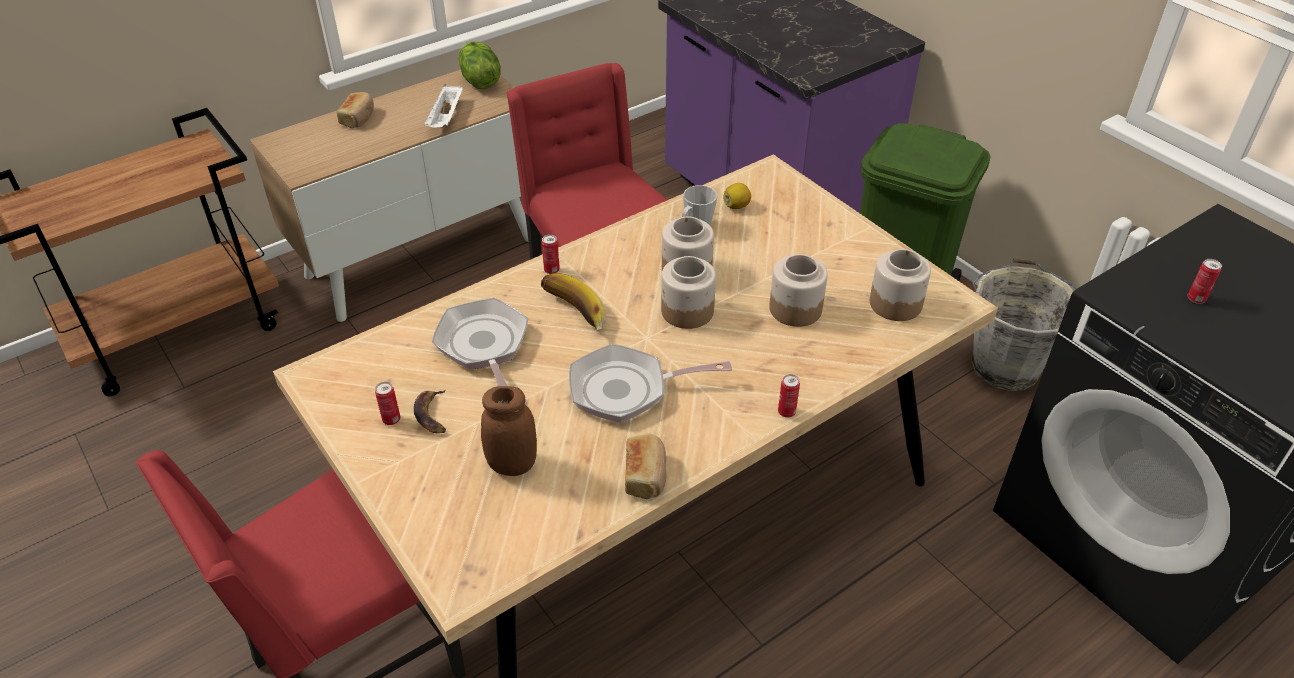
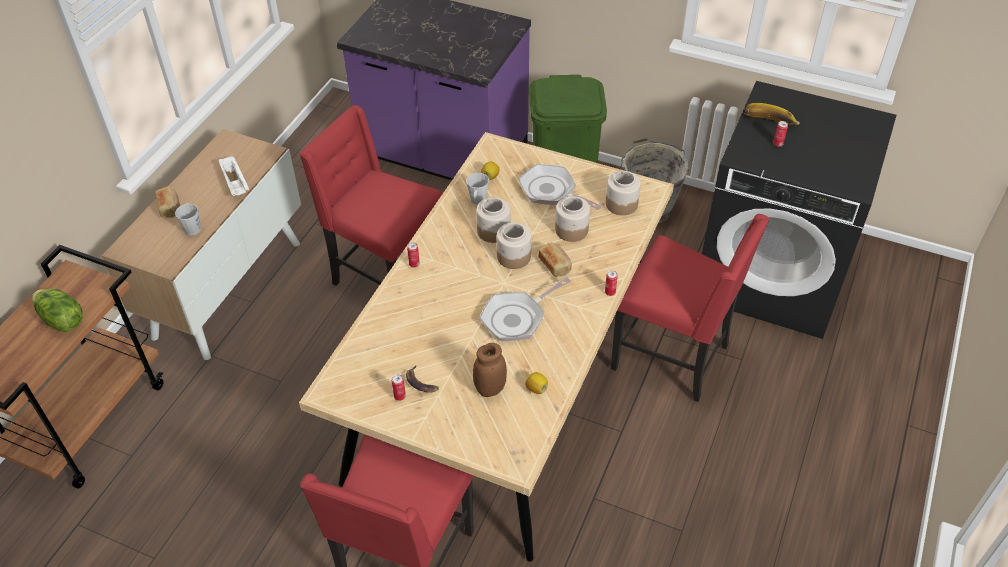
camera: 30 degrees left, 5 degrees up
(361, 145) = (192, 227): none -> grey mug
(479, 81) = (233, 145): lettuce -> lettuce (62, 320)
(484, 347) = (415, 329): frying pan -> frying pan (551, 191)
(572, 314) = (450, 287): banana -> banana (768, 123)
(574, 494) = (536, 388): none -> lemon
(646, 475) = (565, 360): bread -> bread (555, 265)
(910, 578) = (673, 357): none -> red chair

